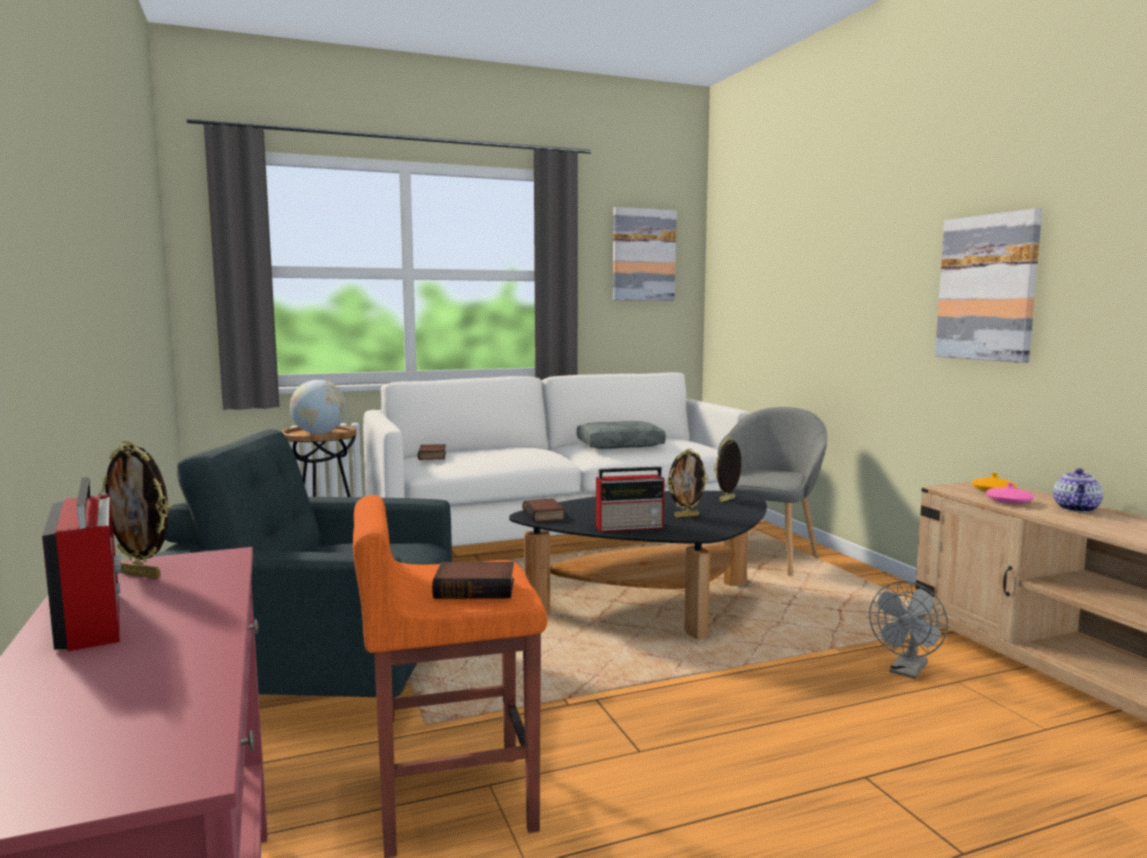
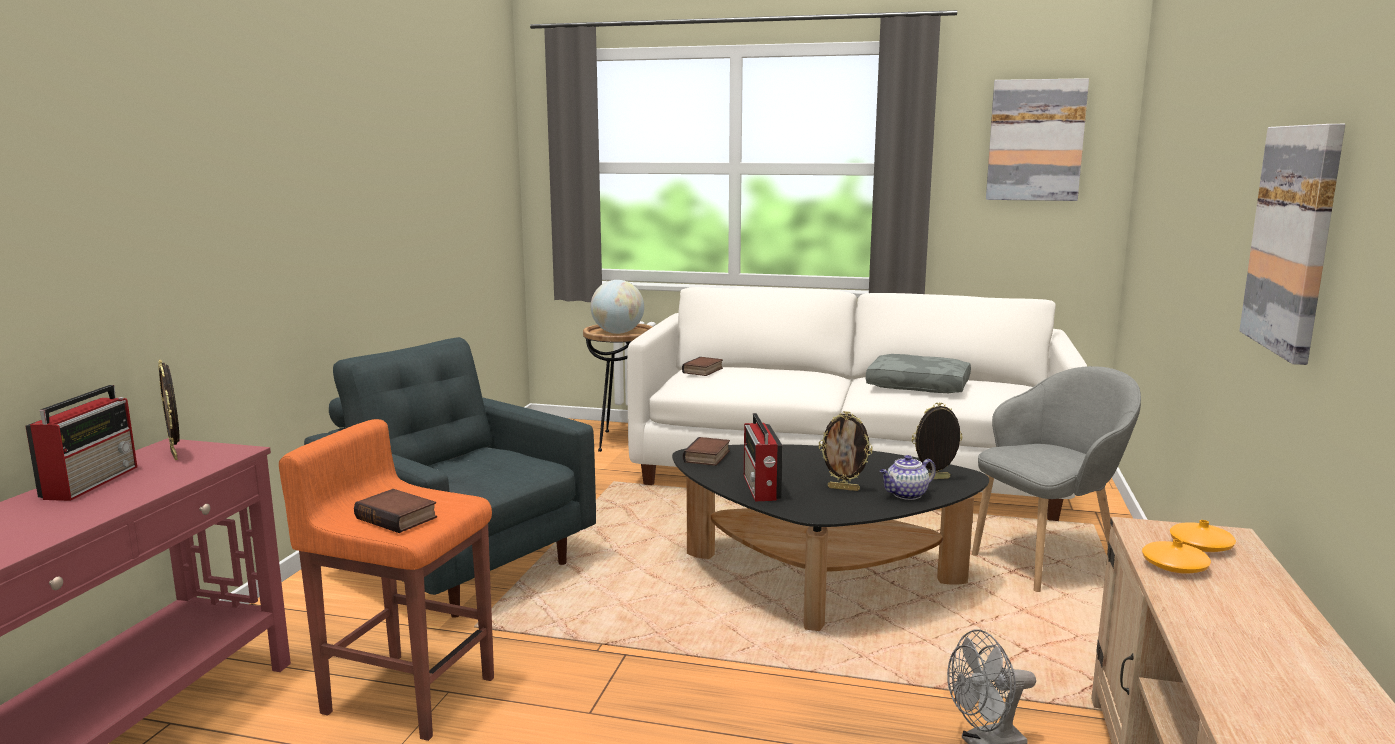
camera: 35 degrees right, 5 degrees up
(631, 527) = (761, 488): radio -> radio turned 60 degrees clockwise
(1008, 502) = (1174, 566): pink vase -> orange vase
(1077, 509) = (1253, 602): teapot -> teapot (906, 495)

